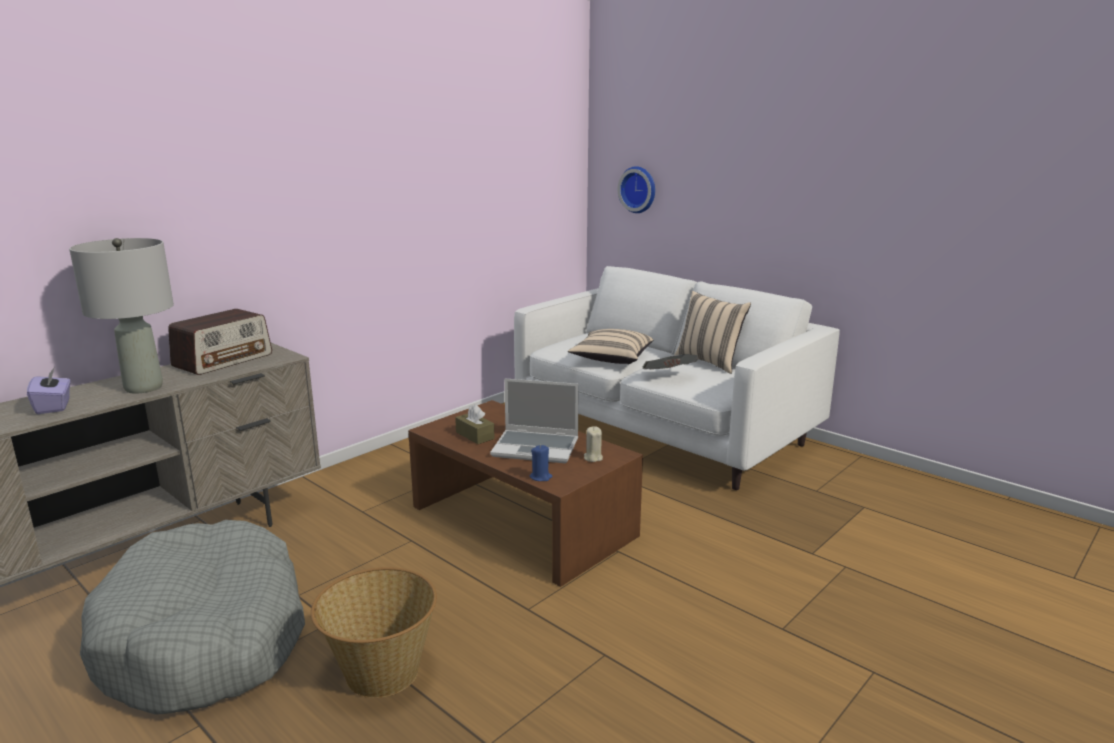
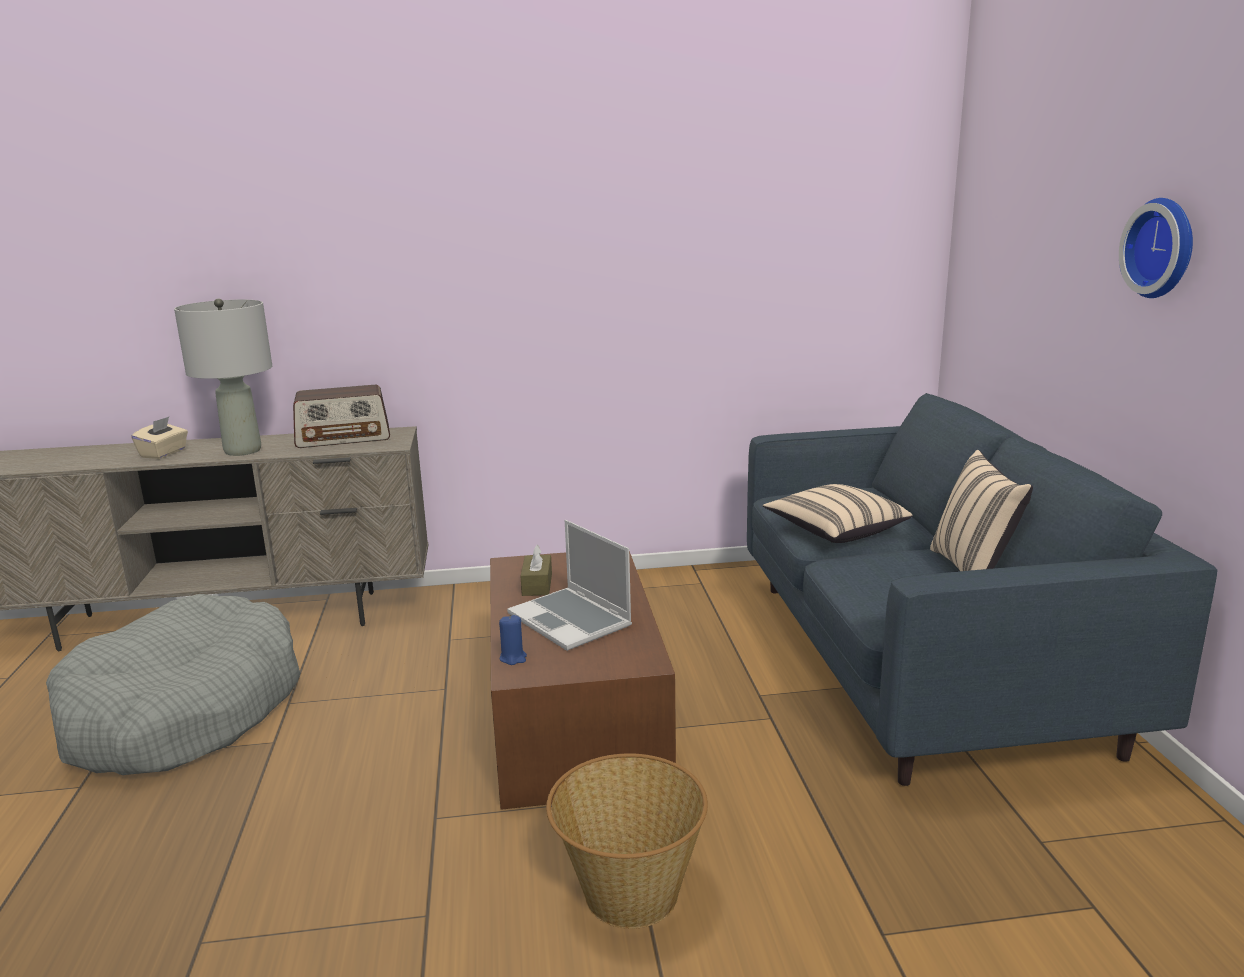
camera: 40 degrees right, 0 degrees up
(54, 406) = (164, 453): purple tissue box -> beige tissue box
(381, 673) = (235, 814): basket -> basket (629, 893)
(593, 458) = (608, 656): beige candle -> none
(639, 189) = (995, 279): wall clock -> wall clock (1163, 248)
(662, 431) = (916, 660): white sofa -> blue sofa
(668, 377) = (869, 576): newspaper -> none

